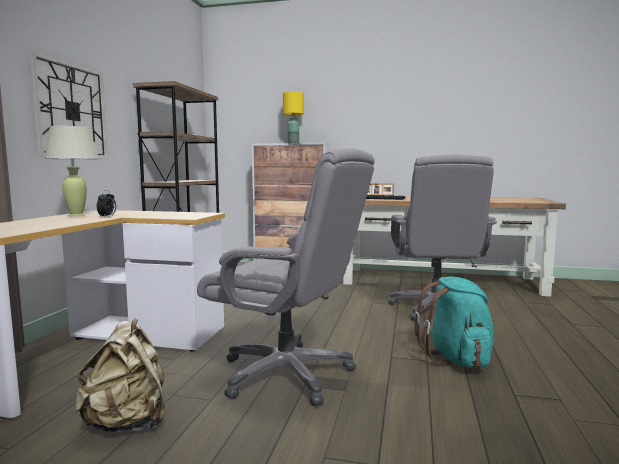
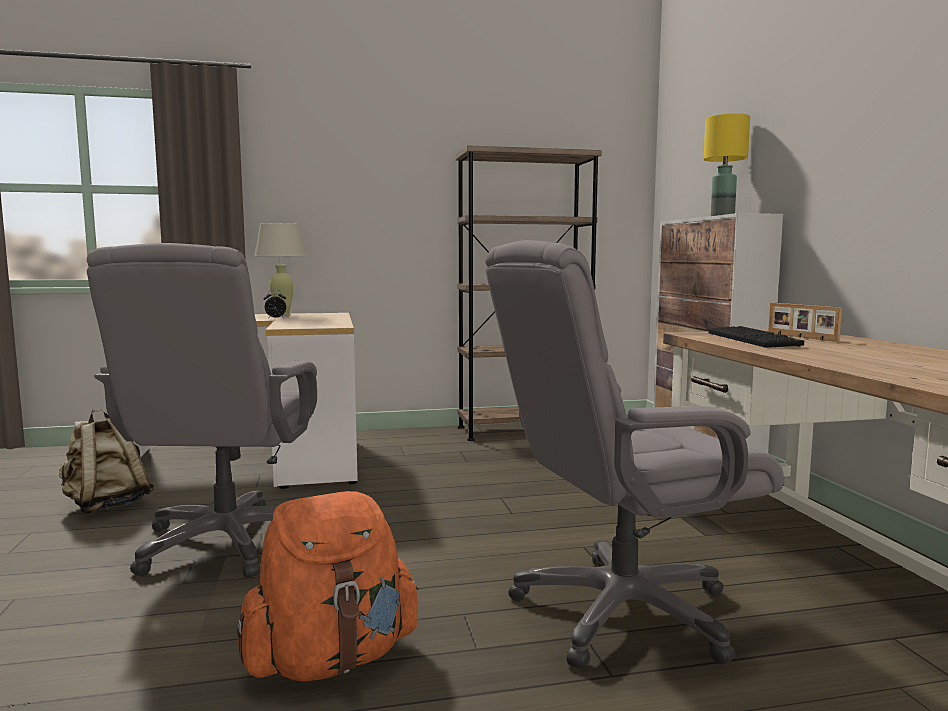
camera: 65 degrees right, 0 degrees up
(71, 111) = (348, 202): wall clock -> none
(456, 358) = (332, 659): turquoise backpack -> orange backpack

